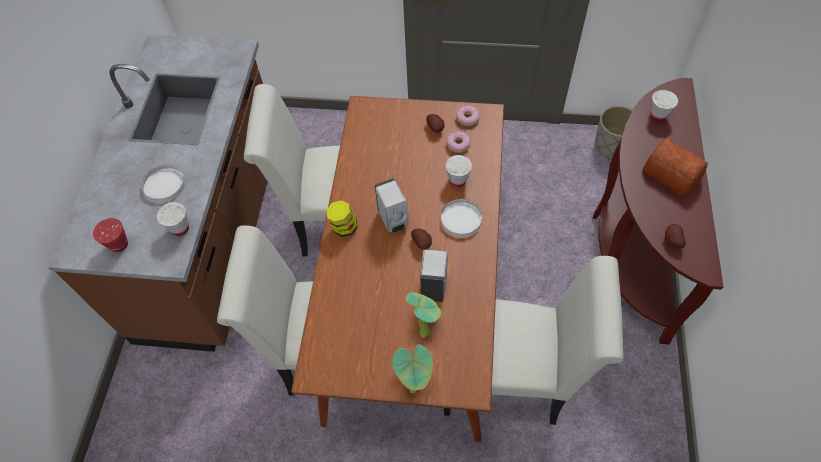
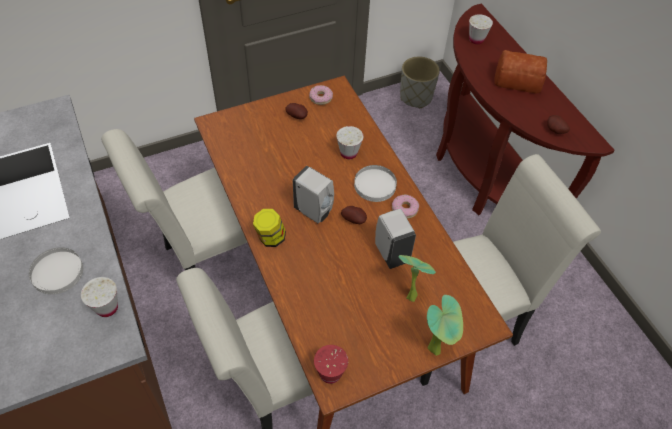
camera: 35 degrees left, 5 degrees down
(119, 244) = (43, 356): red cup -> red cup (330, 373)
(458, 144) = (327, 123): donut -> donut (404, 209)

